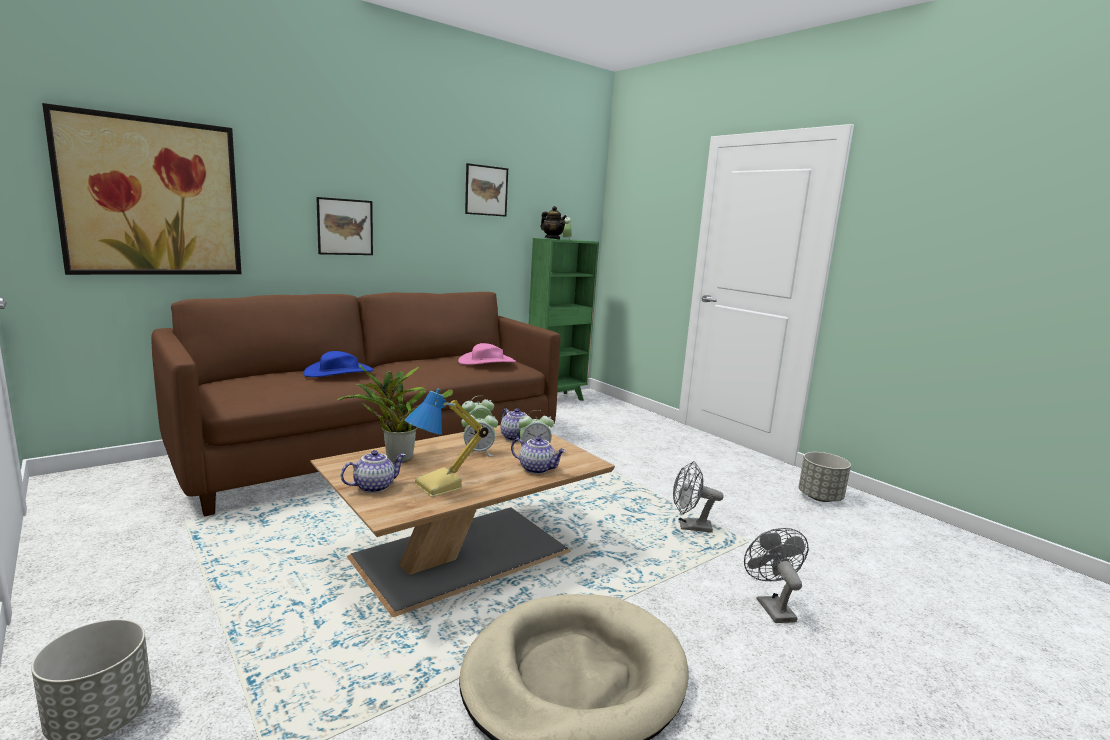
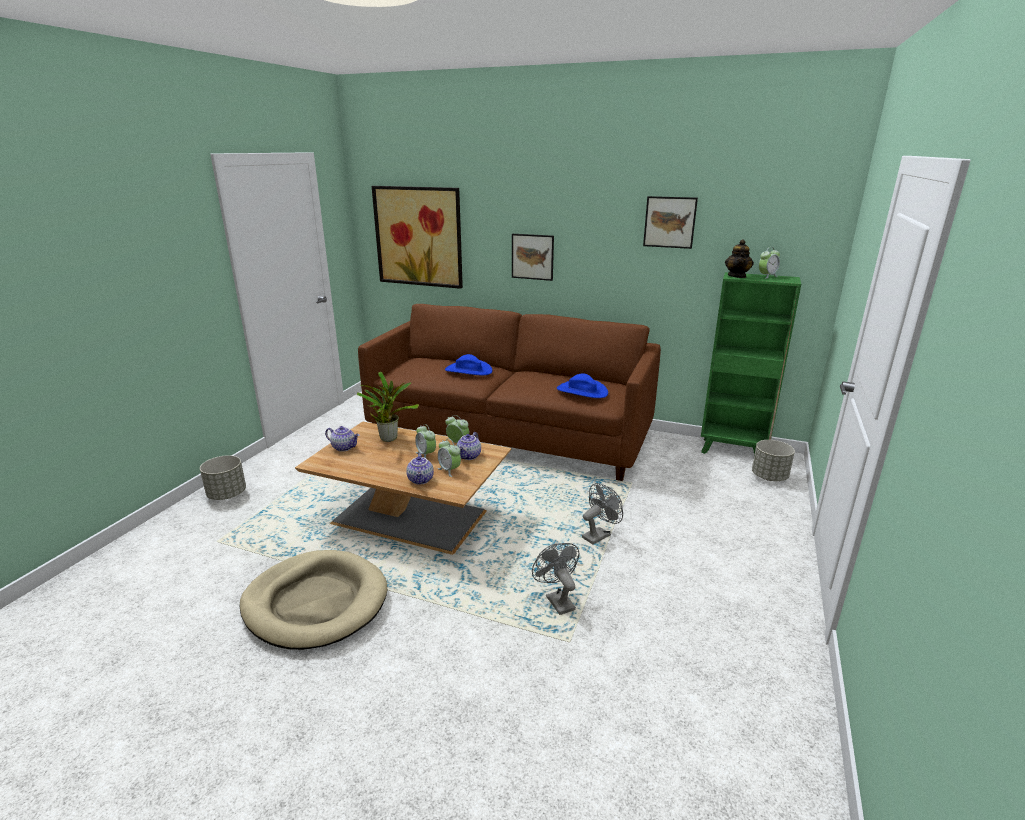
camera: 60 degrees right, 10 degrees up
(439, 486) = (361, 462): table lamp -> none
(487, 362) = (582, 391): pink hat -> blue hat
(771, 606) = (466, 677): grey fan -> grey fan (599, 535)
(820, 497) = (752, 681): grey planter -> grey planter (769, 477)

